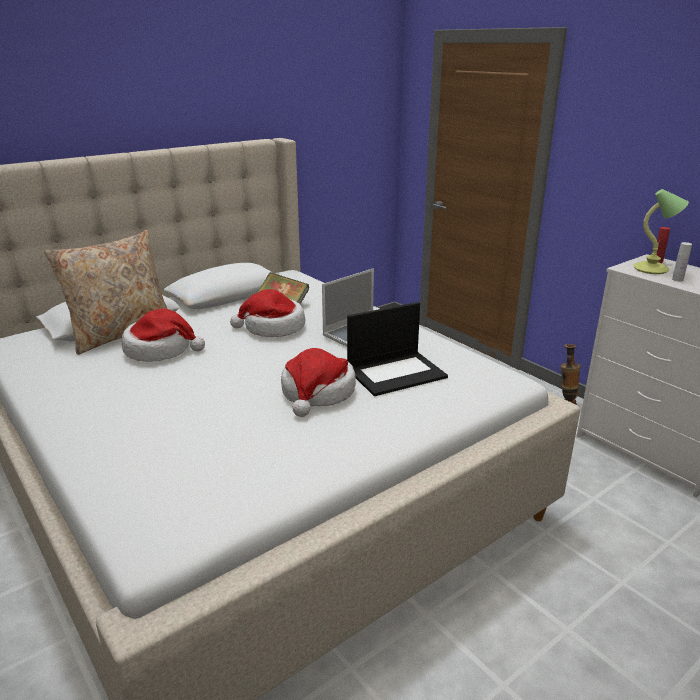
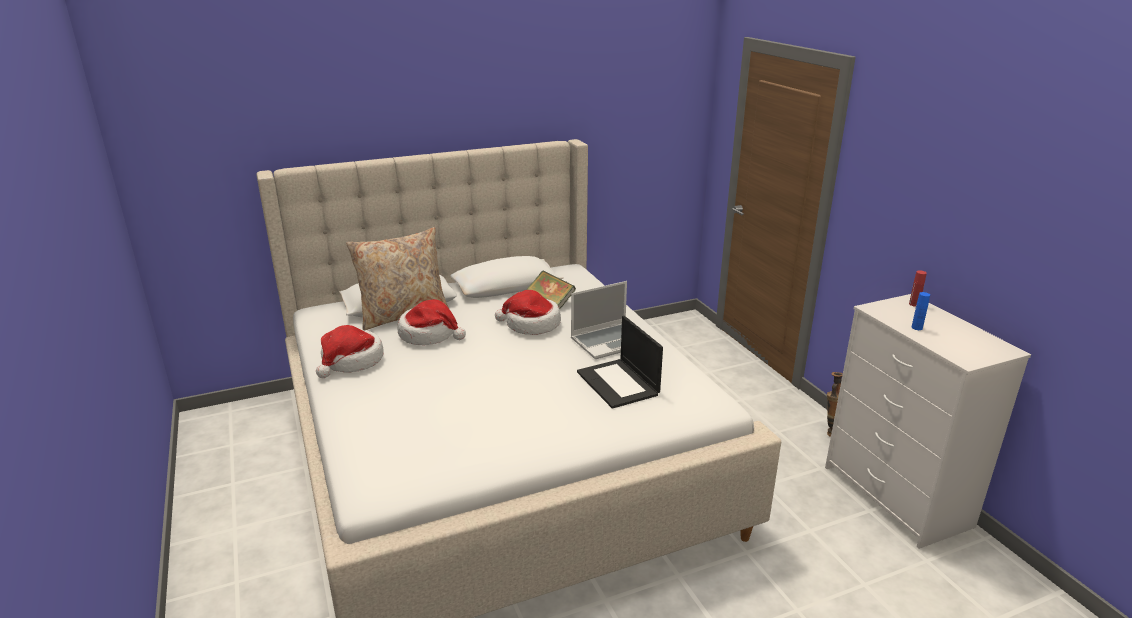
camera: 15 degrees right, 0 degrees up
(317, 393) = (541, 392): hat -> hat (351, 361)
(396, 373) = (619, 383): laptop -> laptop turned 75 degrees clockwise
(652, 269) = (900, 313): table lamp -> none
(677, 279) = (917, 328): white bottle -> blue bottle

